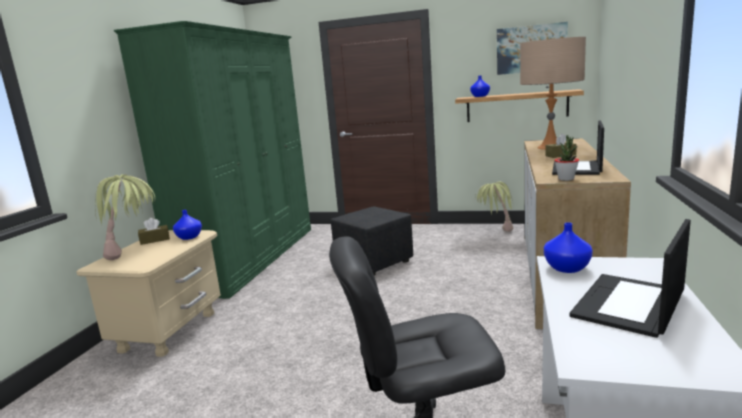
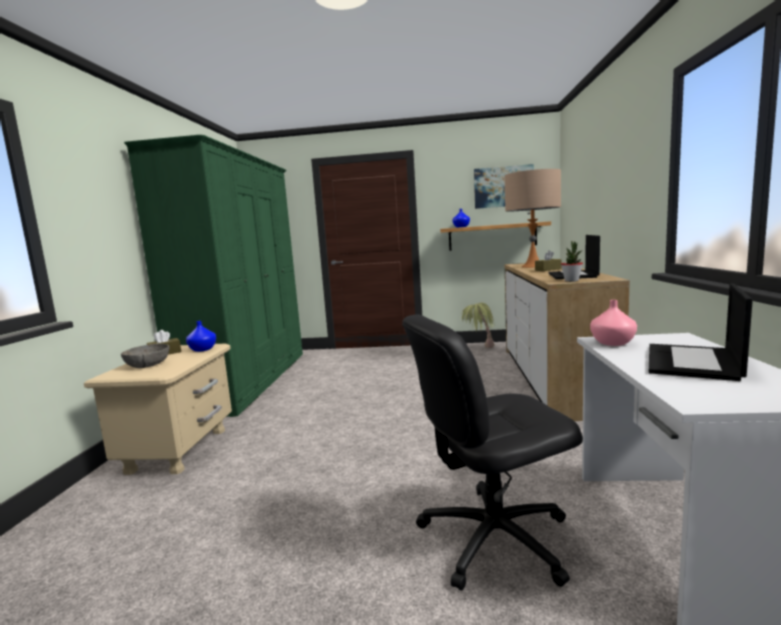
camera: 10 degrees left, 5 degrees down
(134, 254) = (147, 365): potted plant -> grey bowl
(375, 263) = (376, 378): black ottoman -> none
(566, 268) = (611, 343): blue vase -> pink vase

